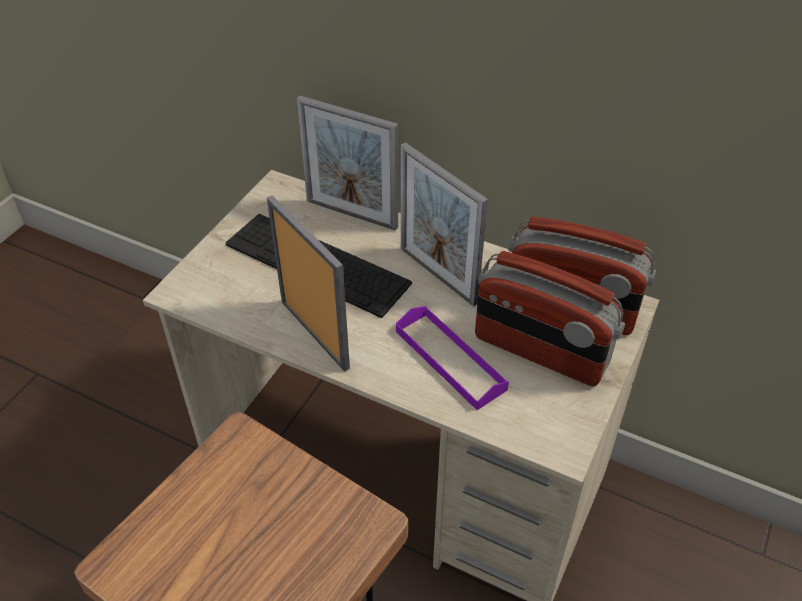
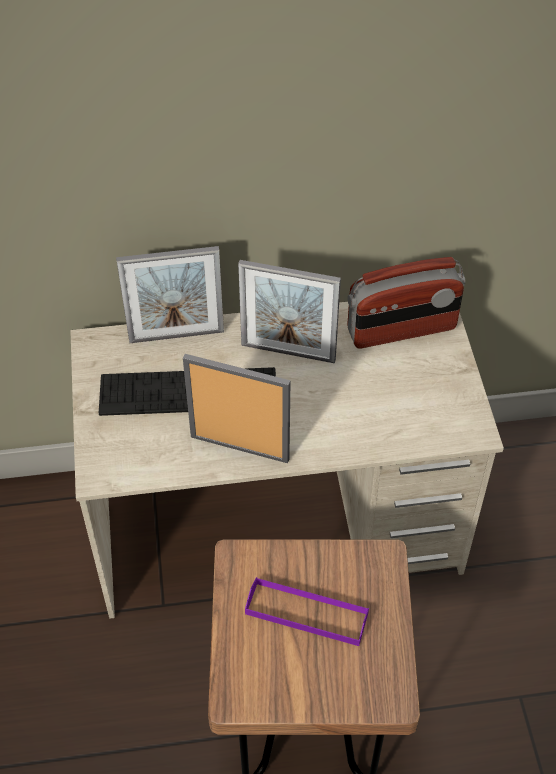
camera: 35 degrees left, 5 degrees up
(450, 360) = (352, 412): purple tray -> purple tray (306, 614)
(540, 352) = (407, 373): radio -> none

